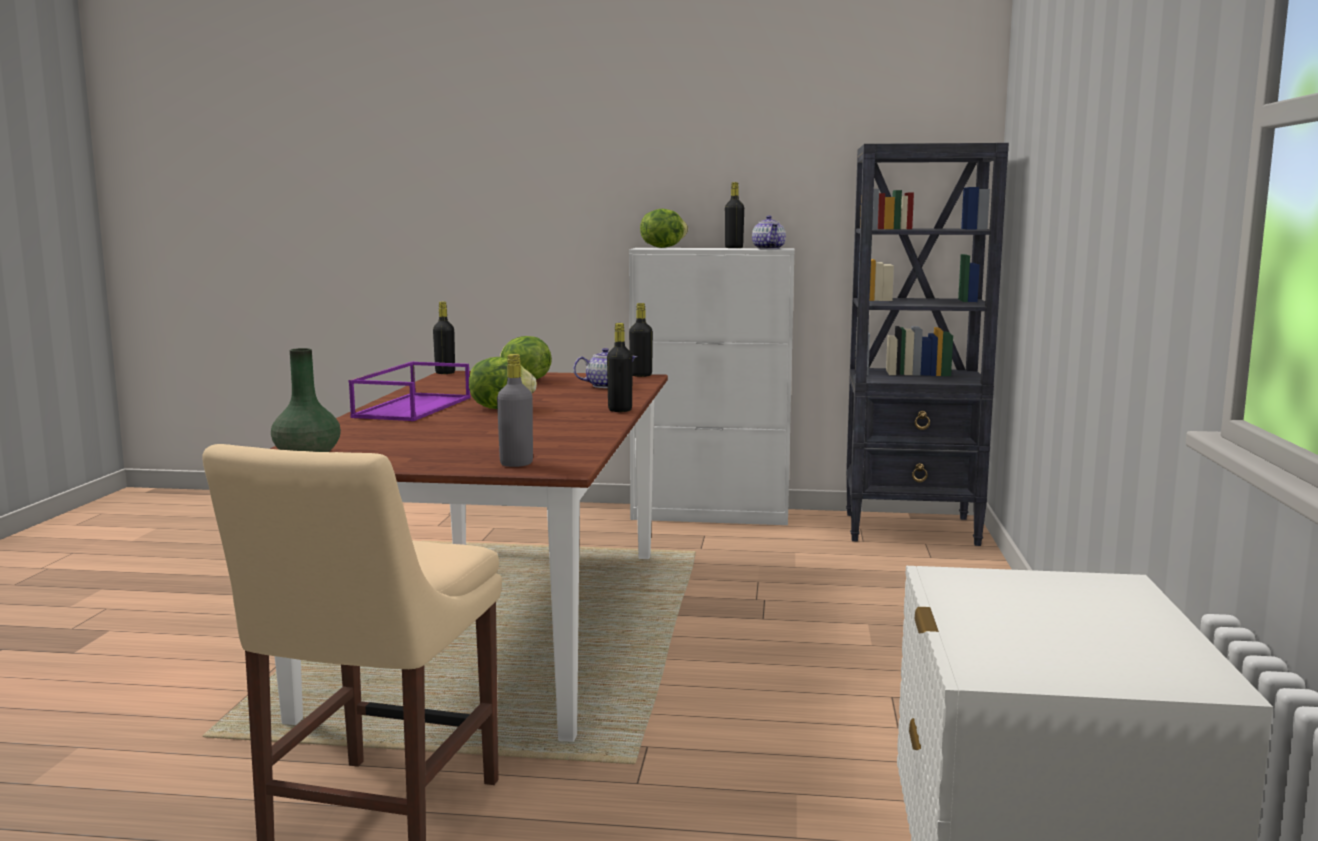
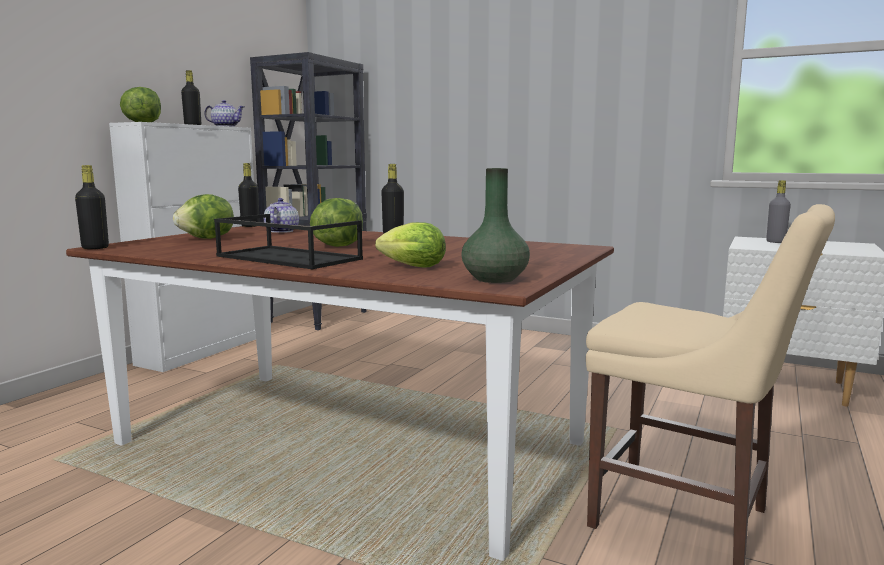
camera: 70 degrees left, 0 degrees up
(373, 433) = (409, 266): none -> lettuce
(412, 407) = (286, 258): purple tray -> black tray
(516, 464) = (566, 251): grey bottle -> grey bottle (776, 242)

